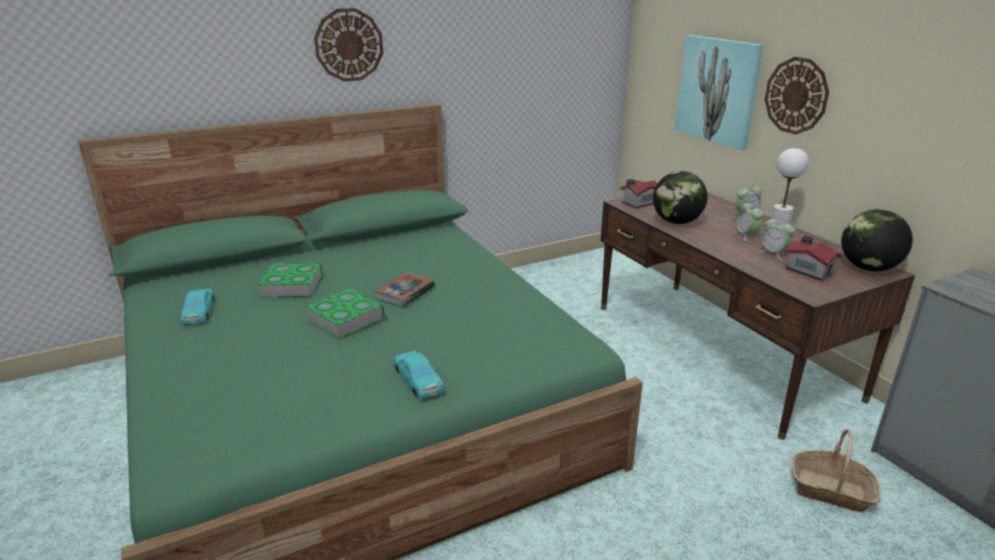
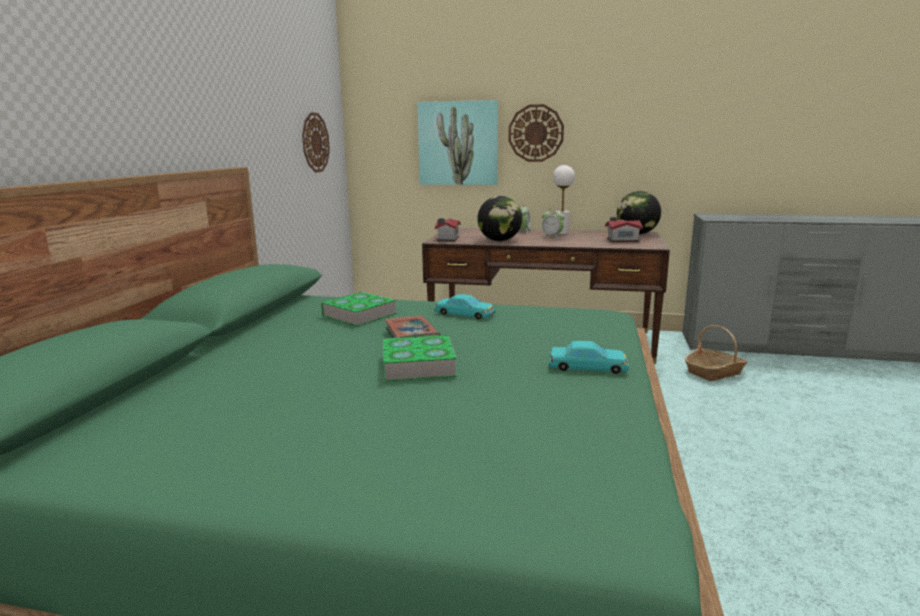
camera: 50 degrees left, 10 degrees down
(198, 311) = (219, 437): turquoise toy car -> turquoise toy car (465, 313)
(292, 285) = (280, 372): book -> book (359, 314)
(349, 45) = (157, 83): wall clock -> wall clock (315, 142)
(774, 253) = (587, 239): alarm clock -> none

